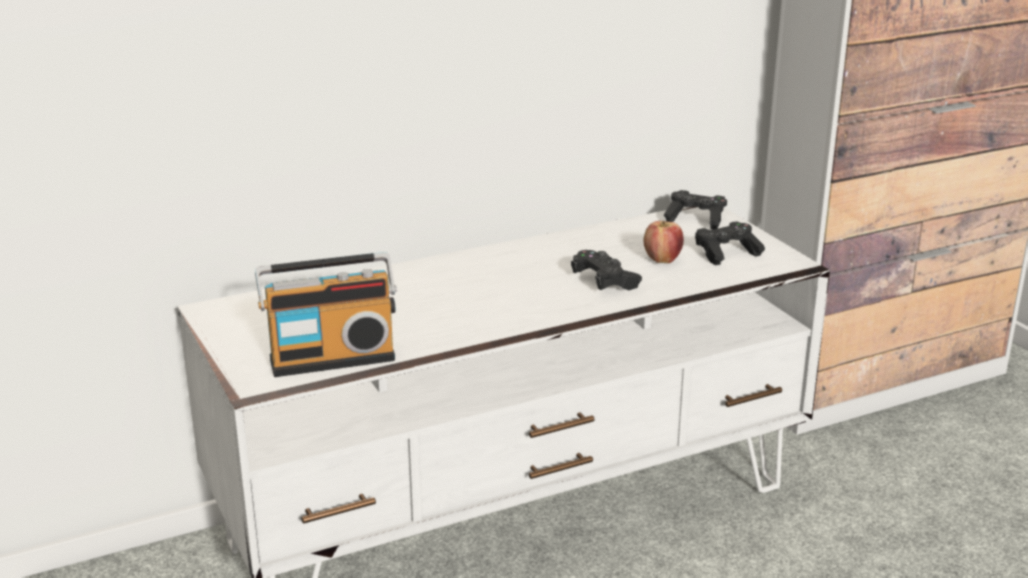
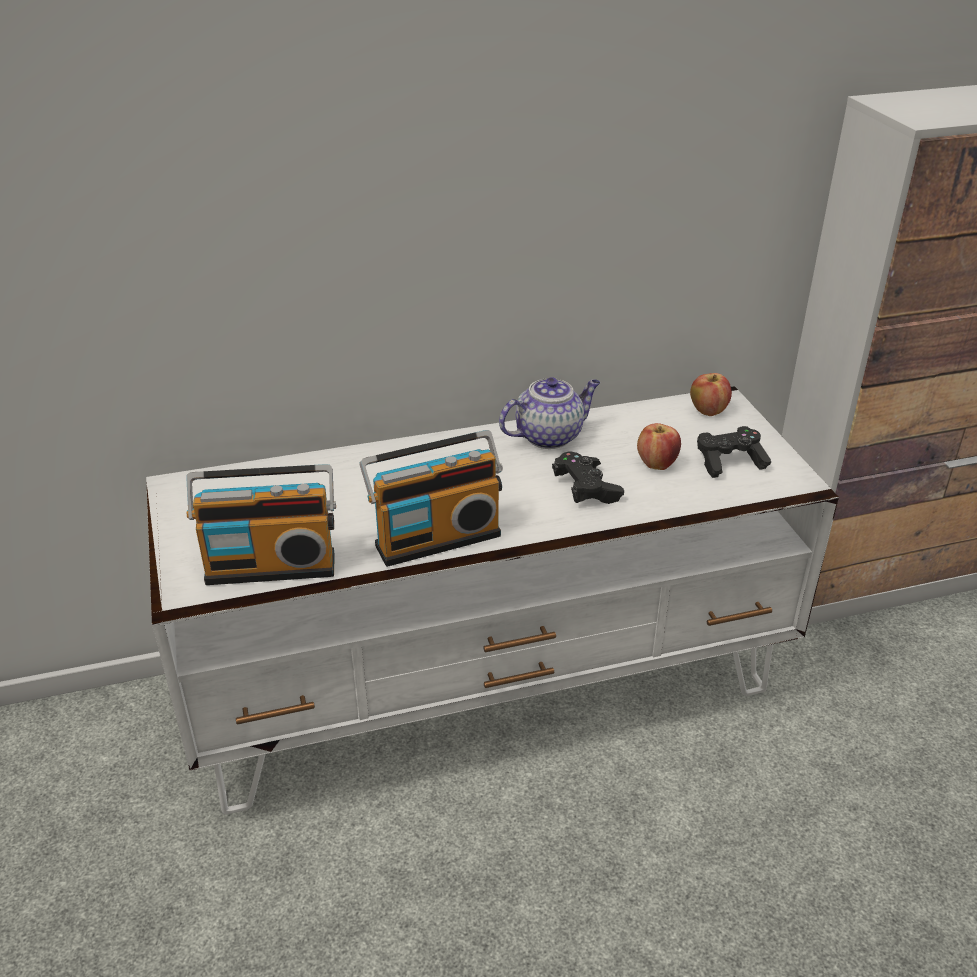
camera: 10 degrees right, 10 degrees up
(479, 326) = (436, 537): none -> radio
(557, 247) = (549, 436): none -> teapot
(695, 220) = (708, 411): black game controller -> apple

